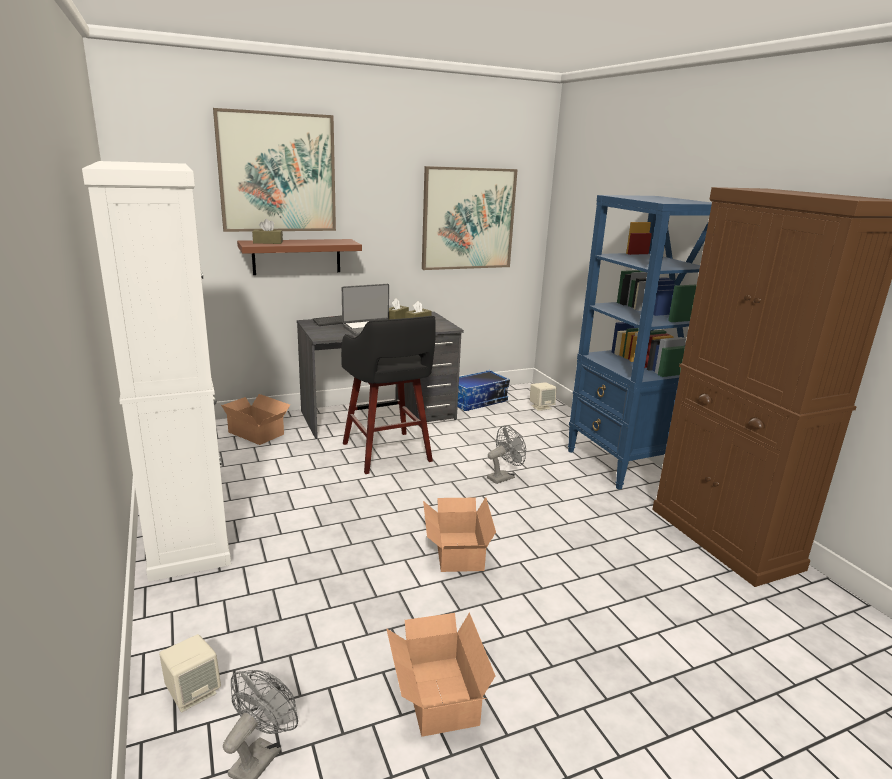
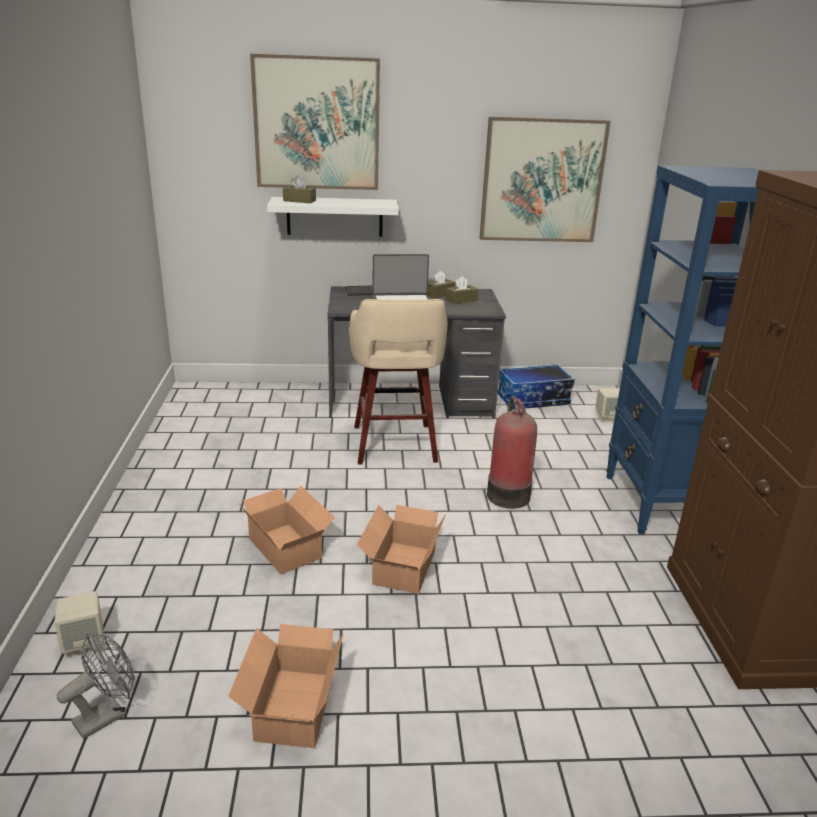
camera: 20 degrees right, 5 degrees up
(187, 530) = (160, 491): white cabinet -> none
(257, 432) = (276, 401): cardboard box -> cardboard box (287, 546)
(296, 256) = (334, 217): brown shelf -> white shelf
(387, 453) = (394, 445): black stool -> beige stool
(504, 477) = (507, 494): grey fan -> fire extinguisher

